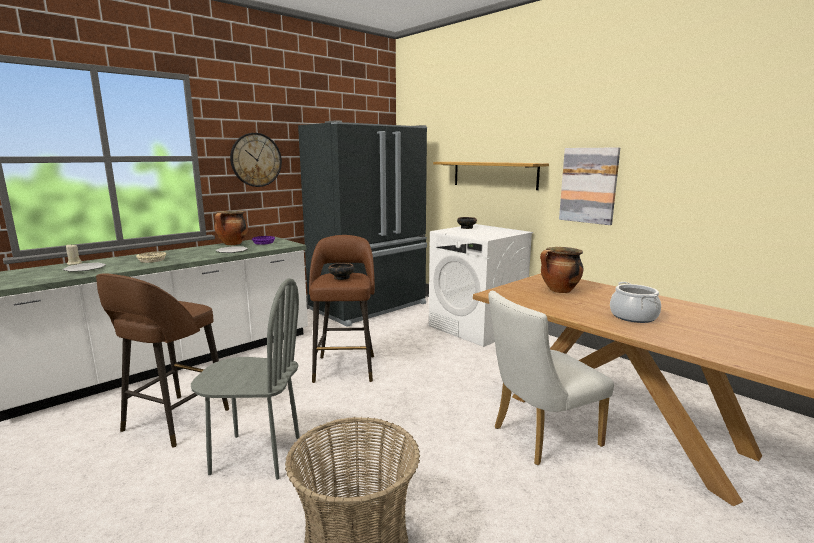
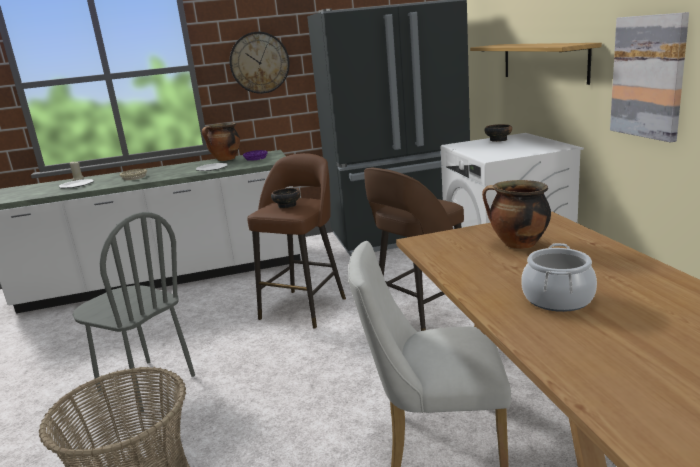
camera: 30 degrees right, 5 degrees up
(174, 421) = (118, 337): brown stool -> brown stool (420, 316)

